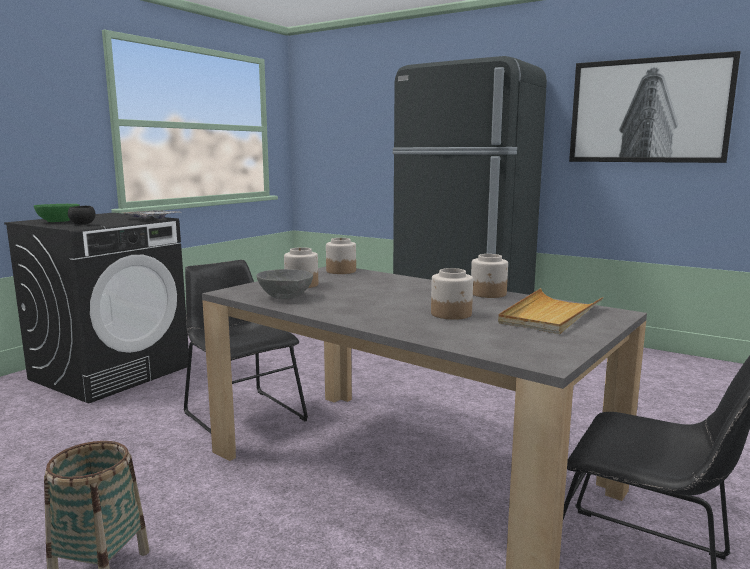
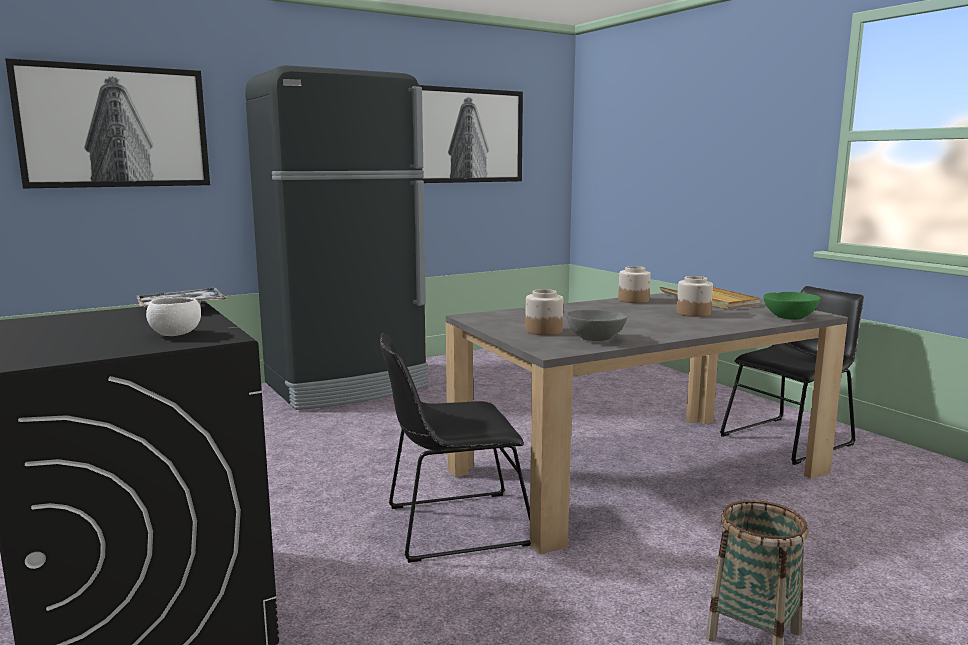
camera: 65 degrees left, 0 degrees up
(58, 221) = (77, 345): green bowl -> green bowl (789, 317)
(82, 224) = (176, 334): black bowl -> white bowl
(341, 271) = (489, 316): jar -> none
(361, 119) = (115, 127): none -> picture

